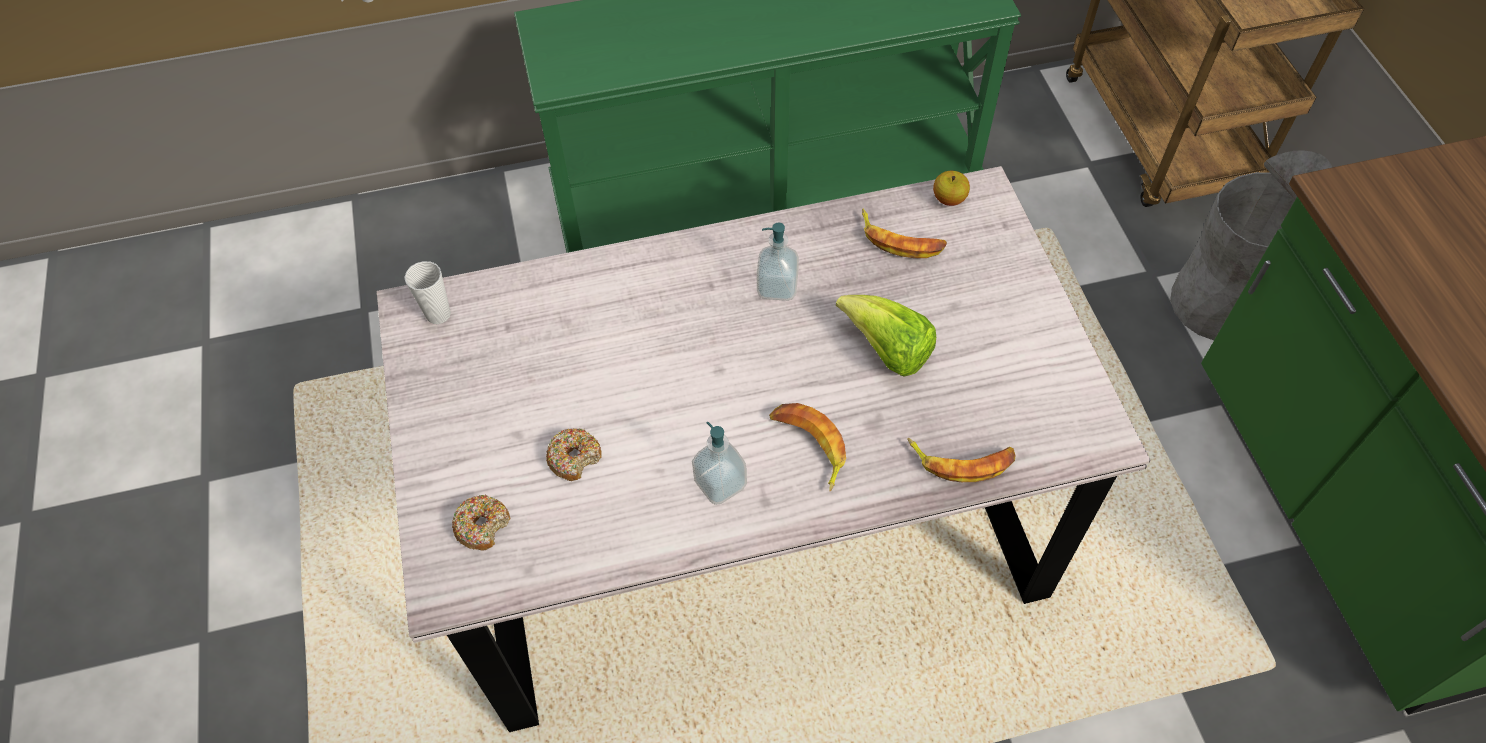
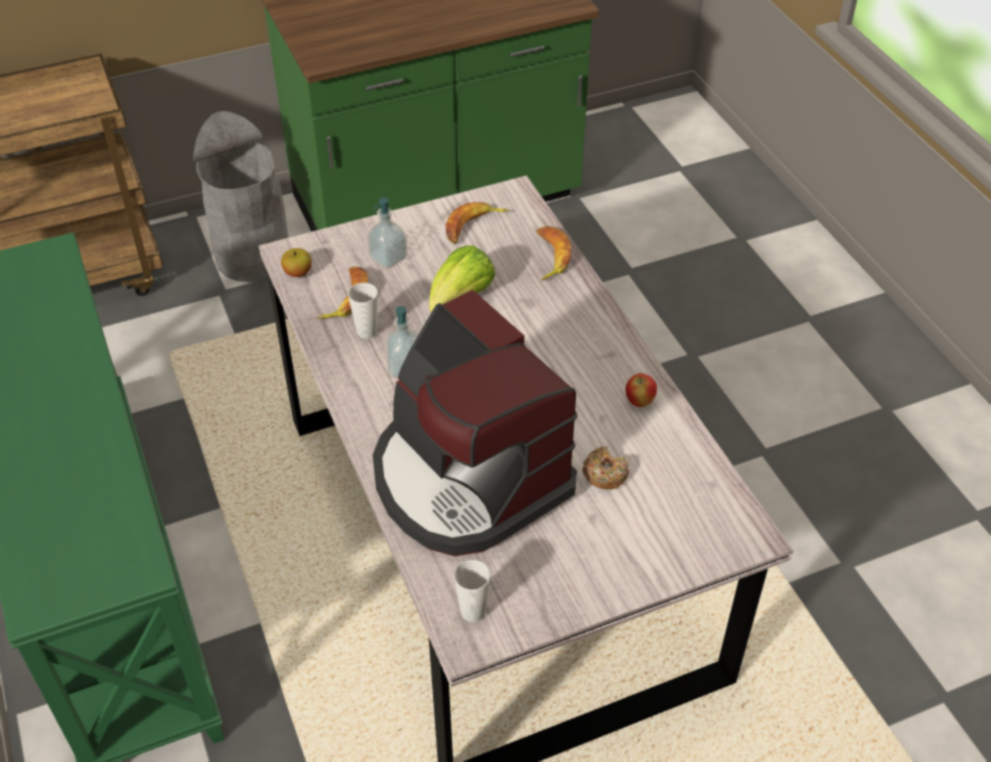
camera: 100 degrees left, 10 degrees down
(482, 526) = (685, 522): donut -> none
(602, 328) = (467, 479): none -> coffee machine
(676, 517) = (639, 402): none -> apple
(720, 483) = (603, 380): soap dispenser -> soap dispenser (388, 258)
(808, 446) = (557, 335): banana -> banana (473, 227)
(841, 256) = (367, 331): none -> cup

